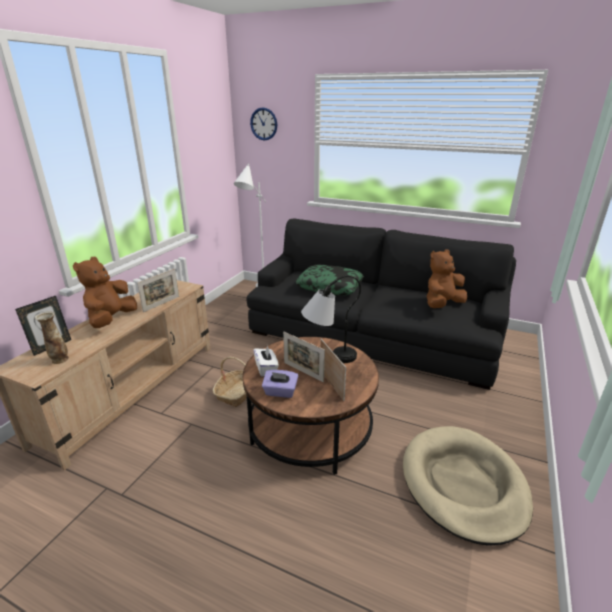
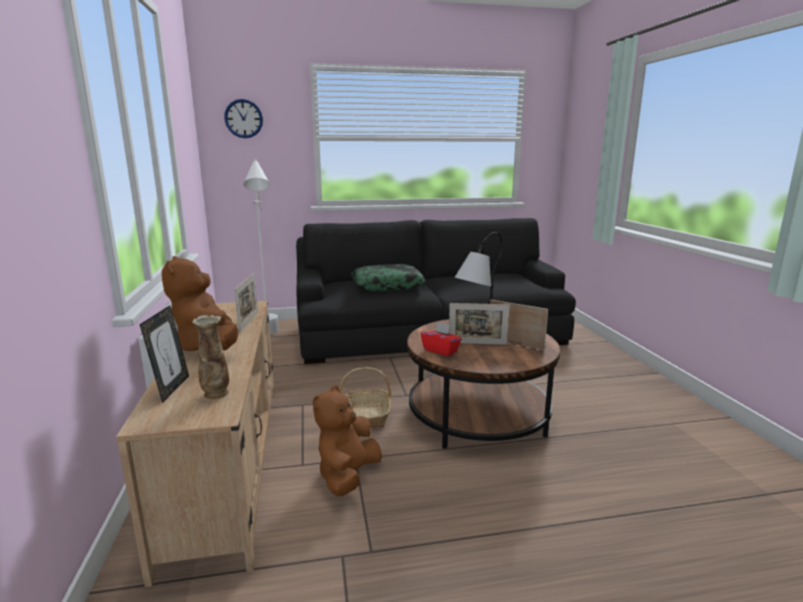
camera: 35 degrees left, 10 degrees down
(266, 368) = (440, 350): white tissue box -> red tissue box
(280, 392) = (485, 360): purple tissue box -> none
(442, 304) = (502, 279): brown plush toy -> brown plush toy (348, 476)
(463, 484) = (635, 404): beige dog bed -> none

